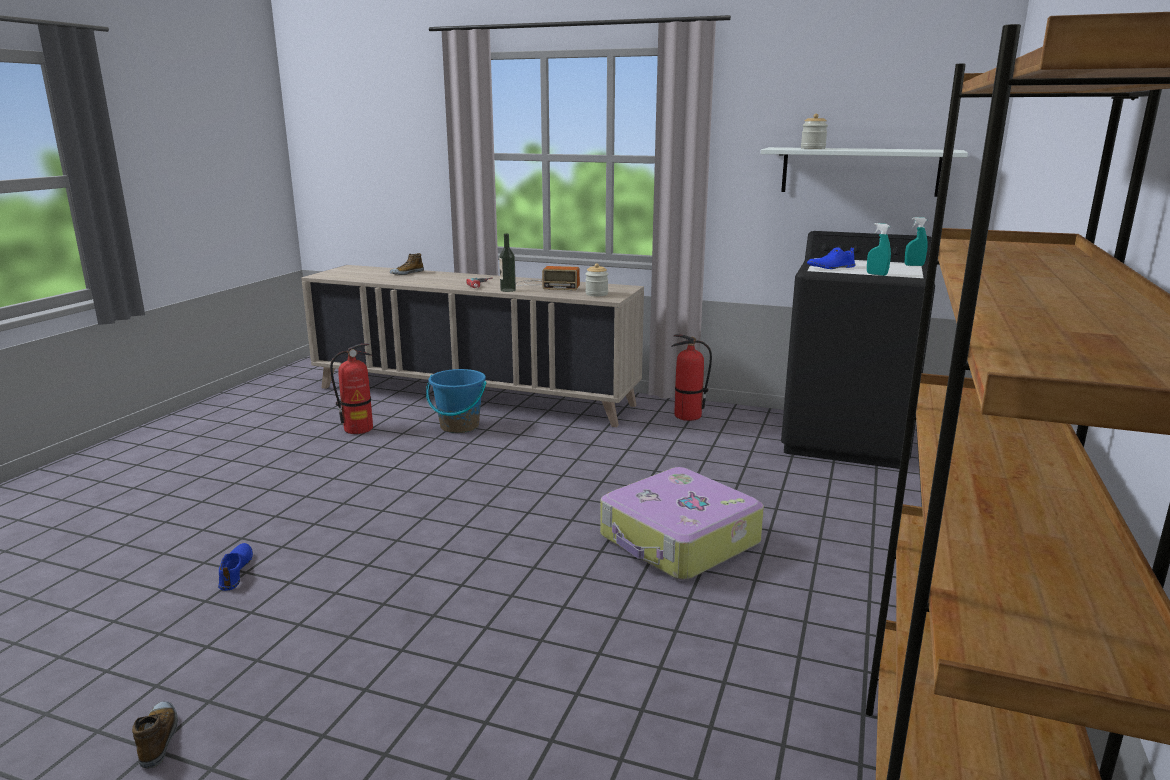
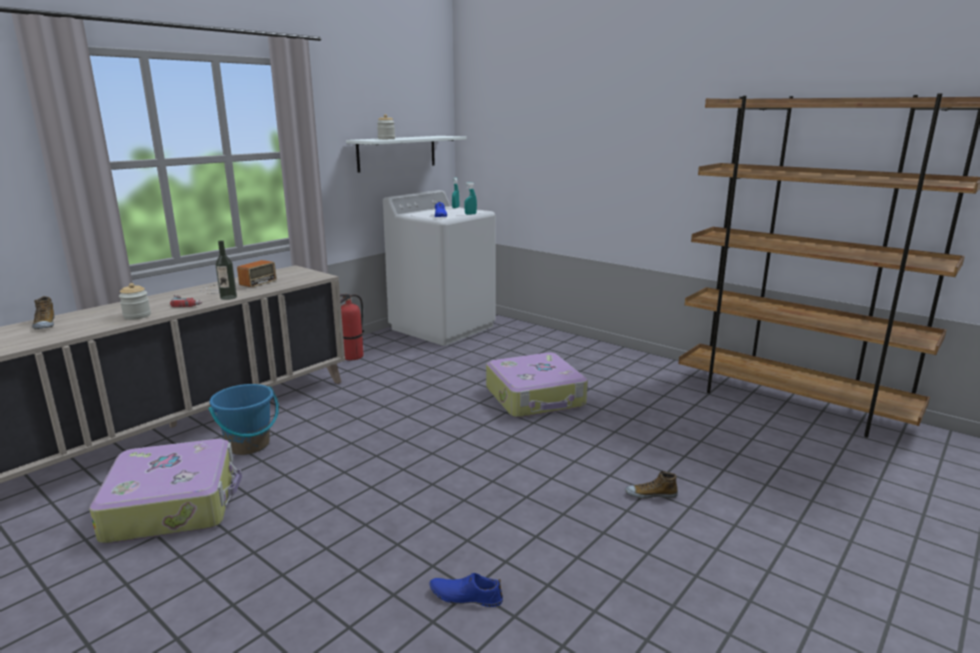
camera: 70 degrees left, 0 degrees up
(159, 738) = (717, 631): shoe -> shoe (650, 494)
(358, 429) = (174, 504): fire extinguisher -> suitcase
(596, 294) = (299, 277): jar -> jar (137, 316)
(847, 439) = (443, 327): black washing machine -> white washing machine

